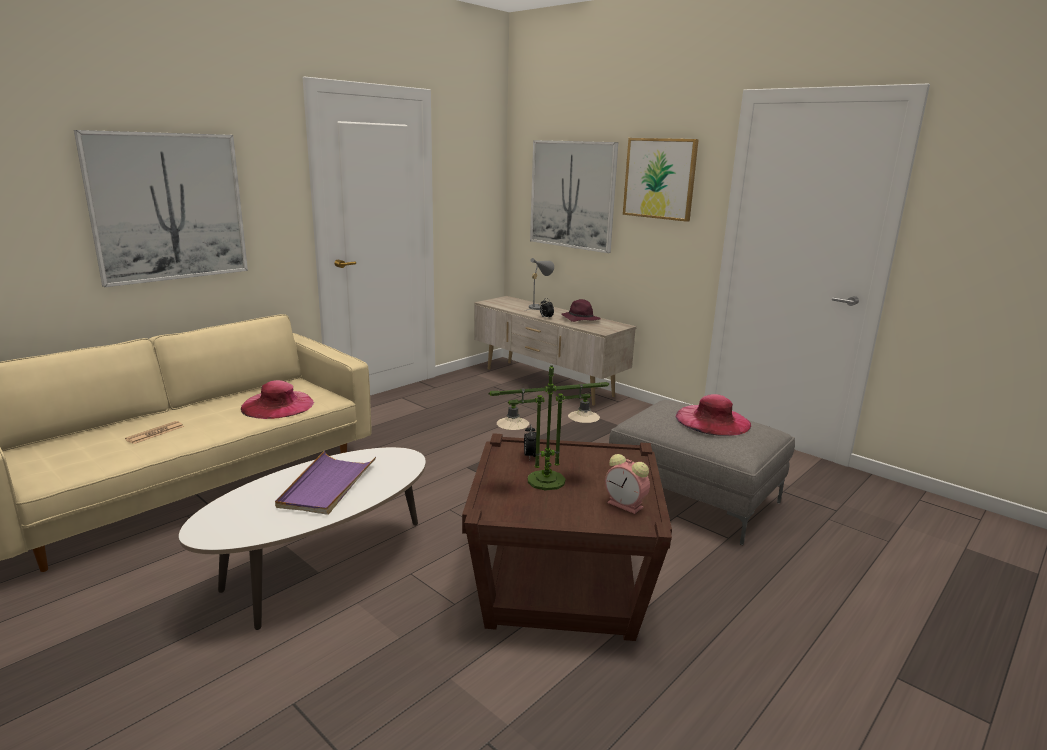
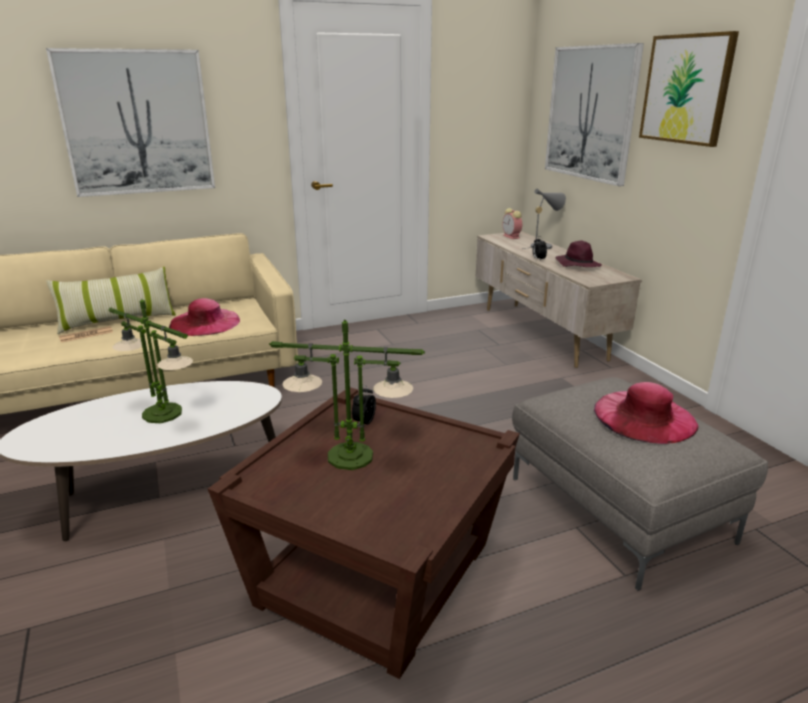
camera: 25 degrees right, 5 degrees up
(173, 415) = (117, 320): none -> pillow
(327, 486) = (163, 413): purple tray -> table lamp
(626, 505) = (410, 511): alarm clock -> alarm clock (512, 237)

